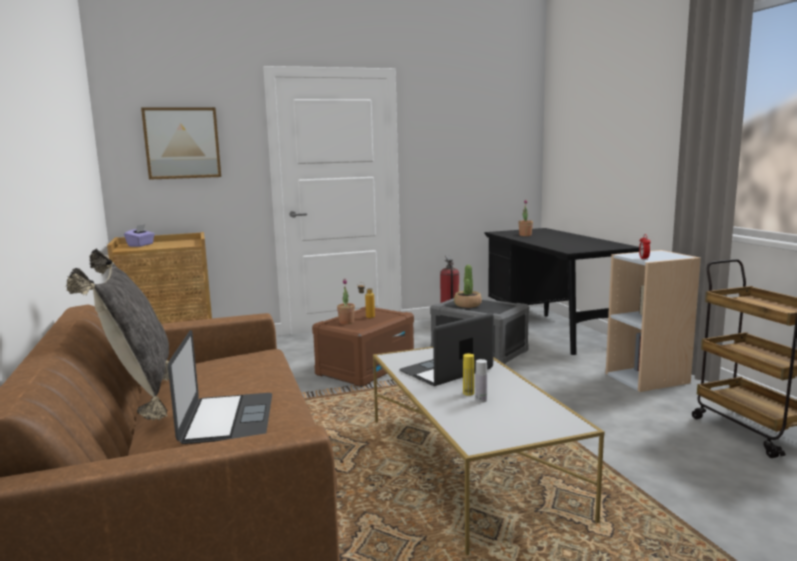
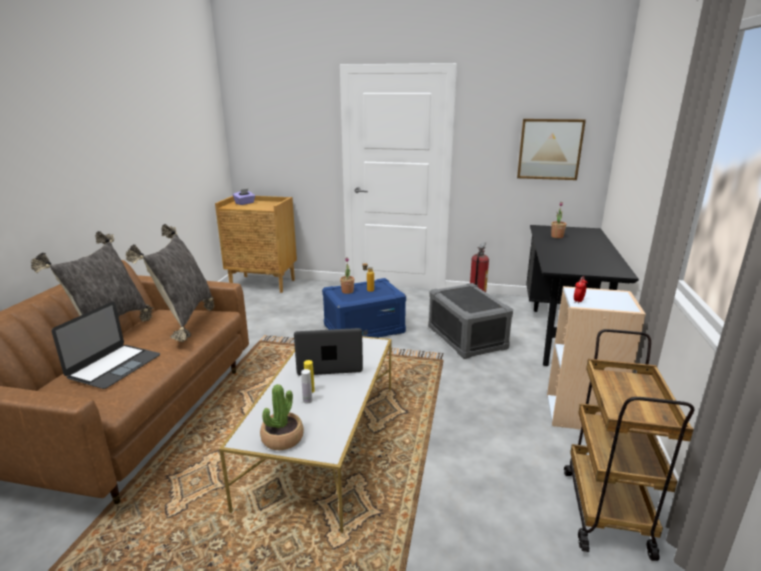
camera: 30 degrees right, 10 degrees up
(182, 143) = (279, 128): picture -> picture (549, 149)
(239, 369) = (183, 325): none -> pillow
(365, 368) = (364, 329): brown storage box -> blue storage box
(467, 305) = (460, 296): potted plant -> potted plant (282, 438)

